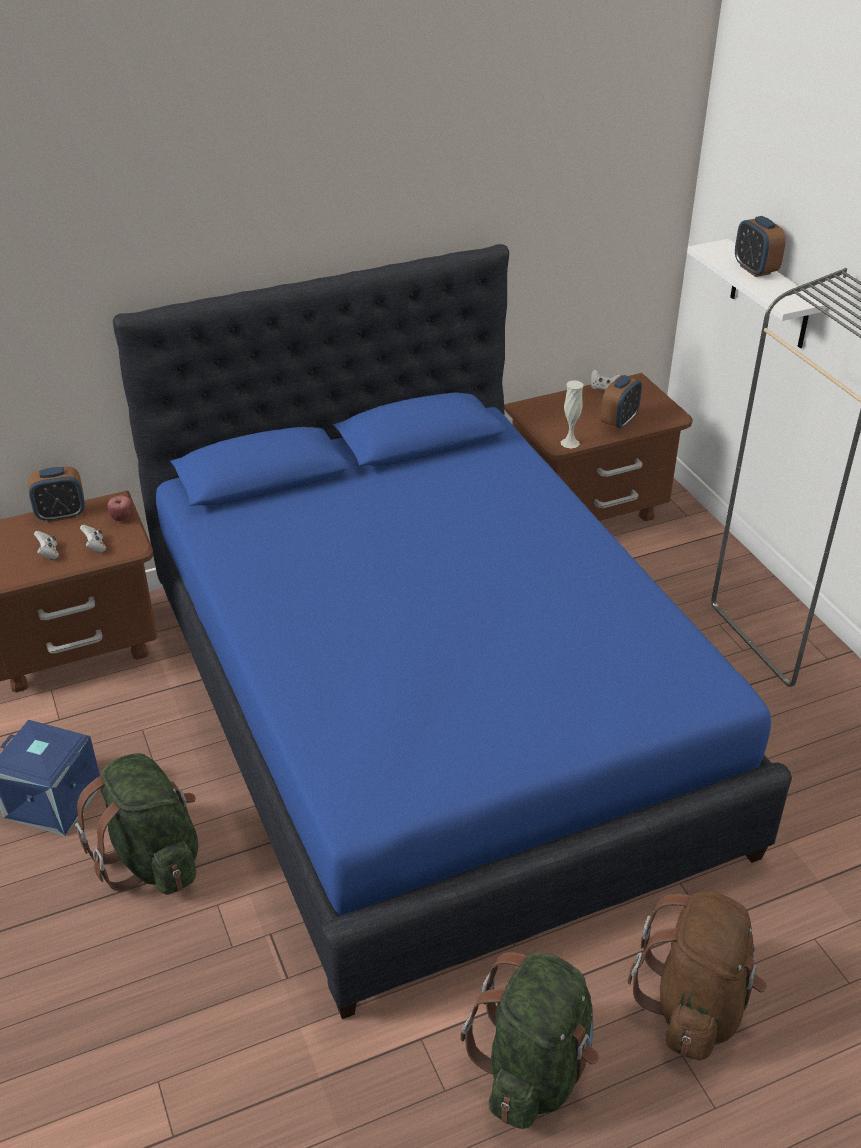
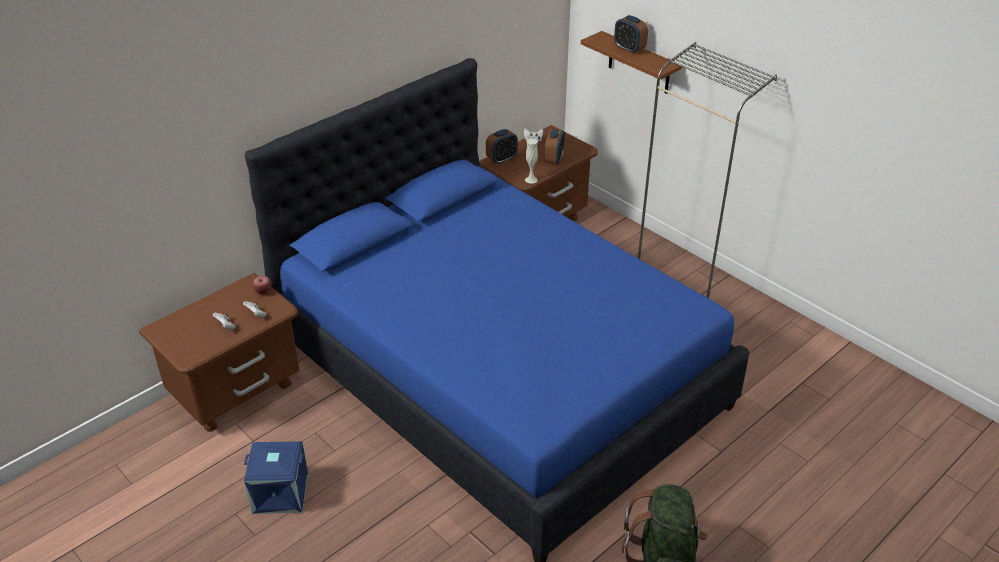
camera: 20 degrees left, 0 degrees up
(61, 514) = (217, 299): alarm clock -> alarm clock (501, 159)
(153, 858) = (369, 509): green backpack -> none
(695, 1005) = (733, 497): brown backpack -> none
(770, 296) = (639, 63): white shelf -> brown shelf

